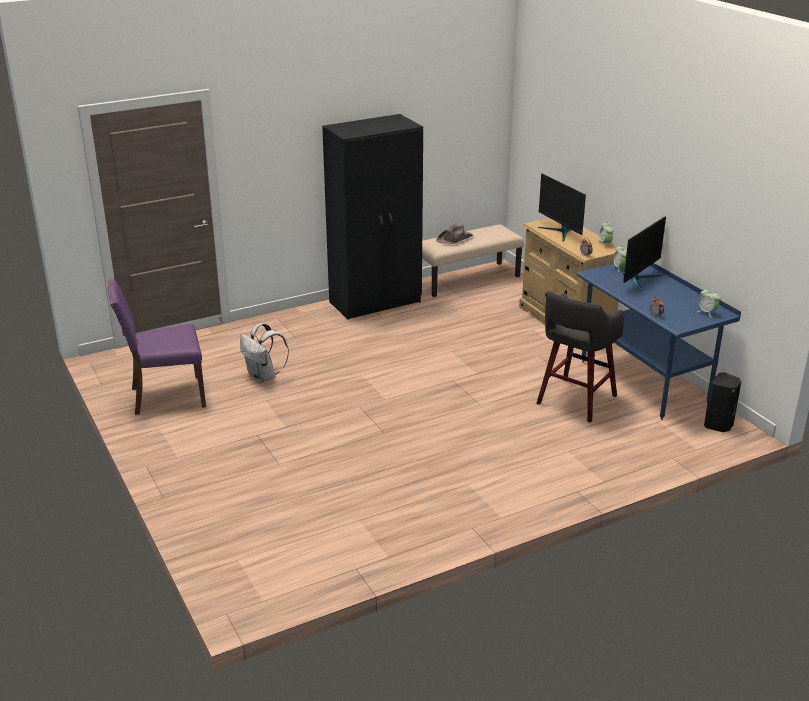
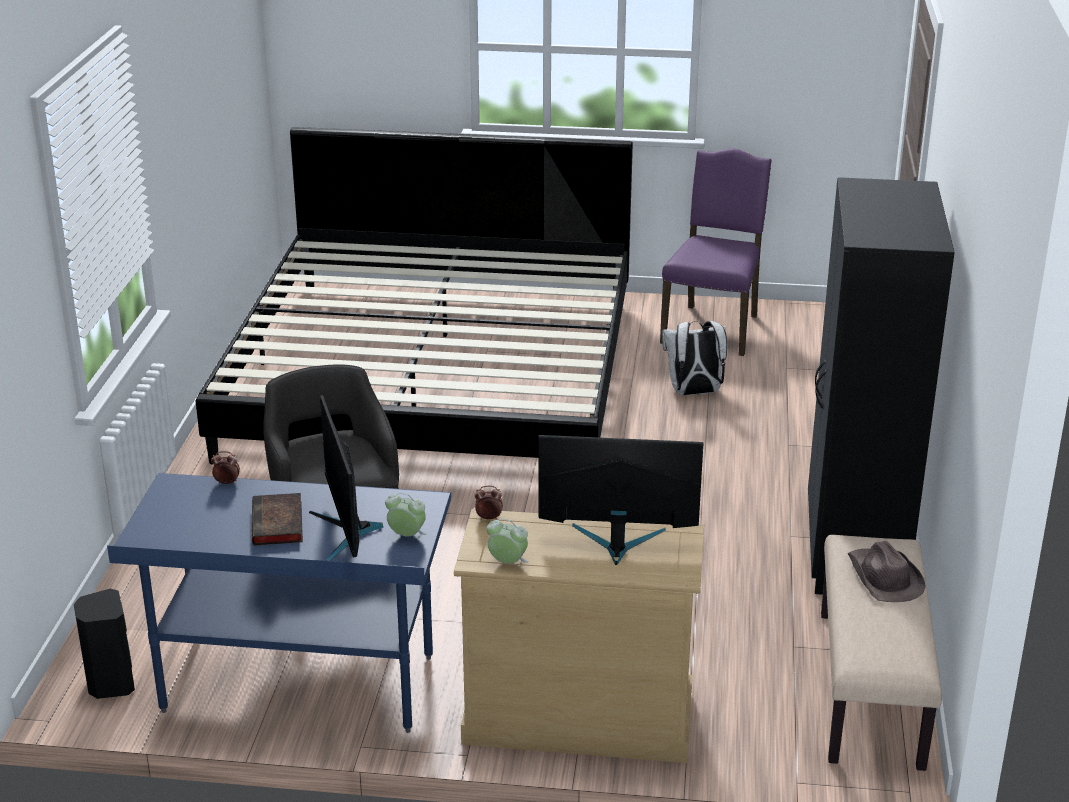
camera: 125 degrees right, 0 degrees up
(336, 468) = (434, 376): none -> bed
(659, 293) = (278, 525): none -> book
(707, 313) = (163, 530): alarm clock -> none

